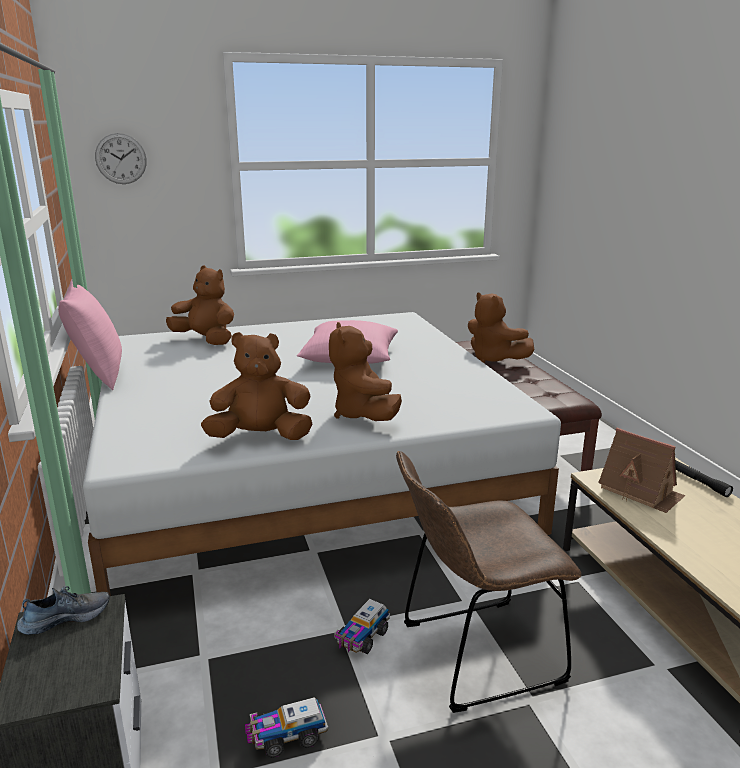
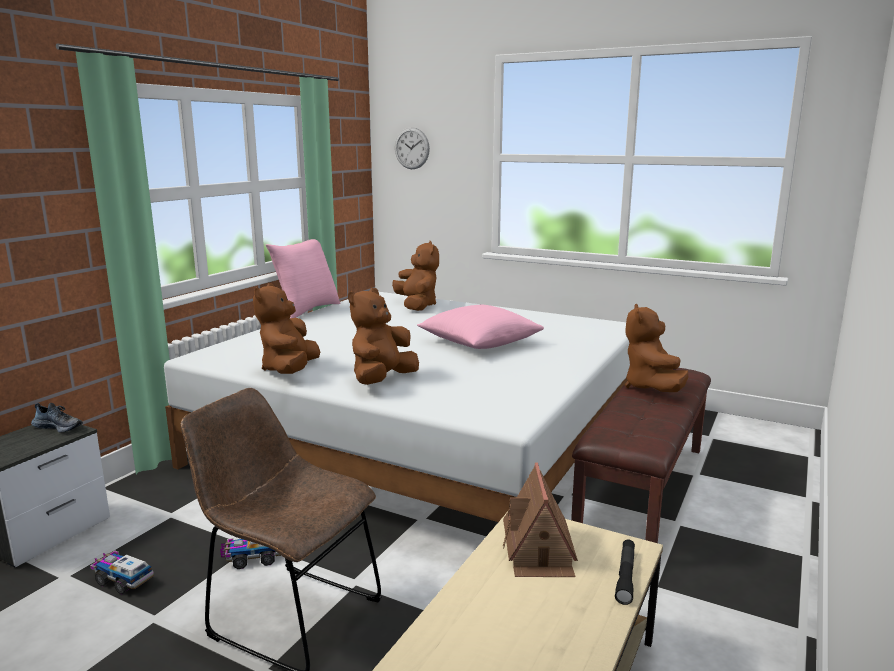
camera: 45 degrees right, 5 degrees down
(261, 437) = (290, 370): brown plush toy -> brown plush toy turned 120 degrees counterclockwise

